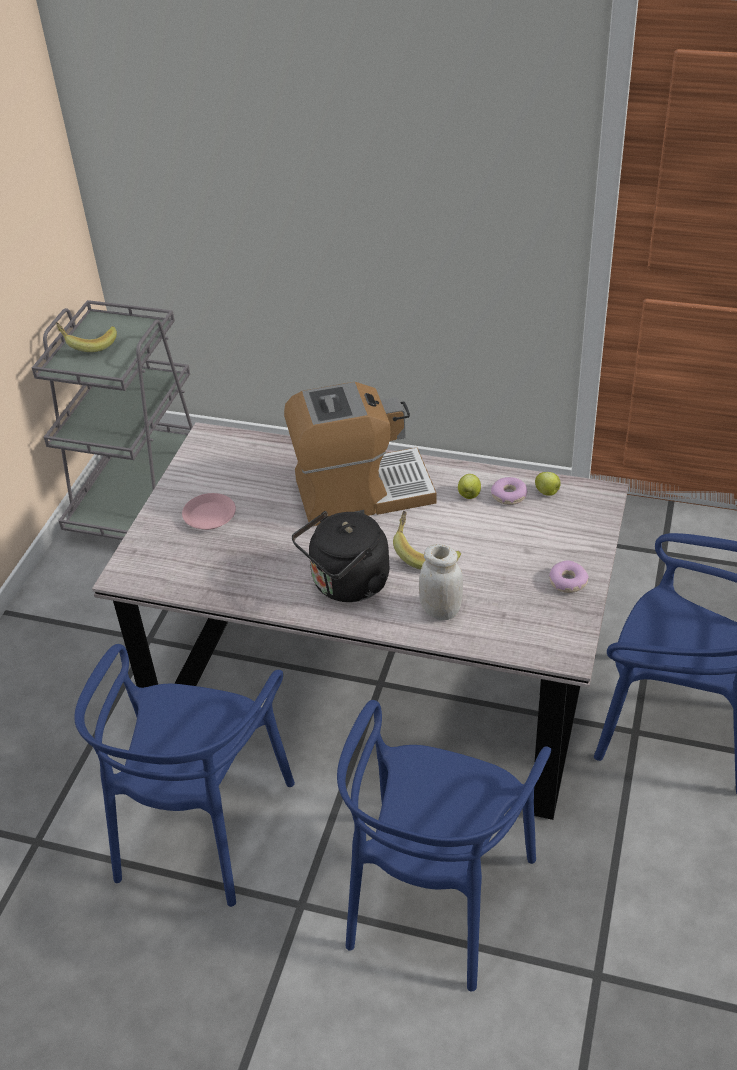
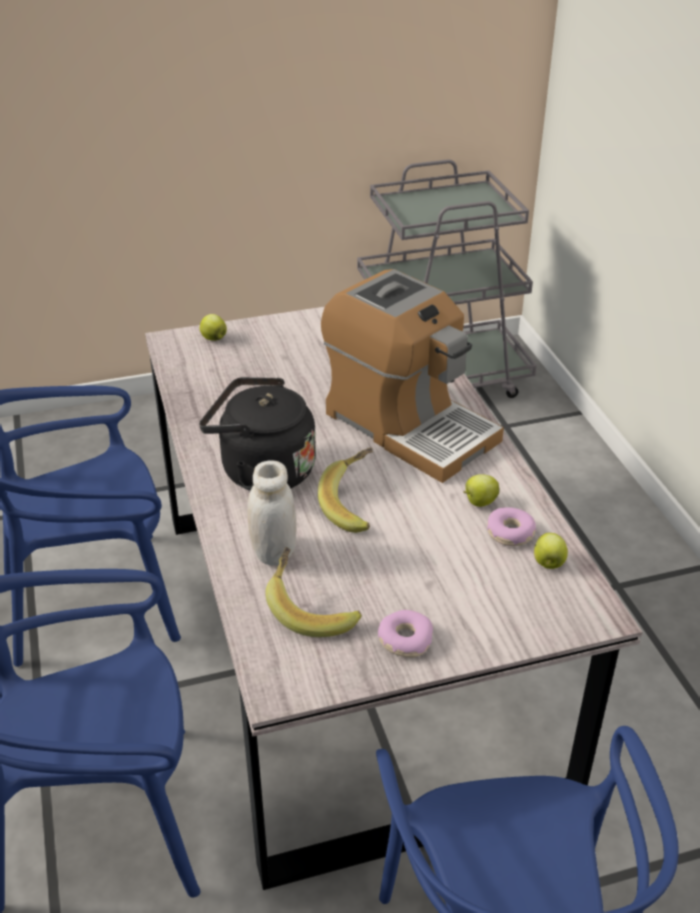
camera: 55 degrees right, 5 degrees down
(88, 344) = (441, 199): banana -> banana (312, 609)
(145, 550) = (213, 338): none -> apple
(210, 515) = (288, 352): pink plate -> none

